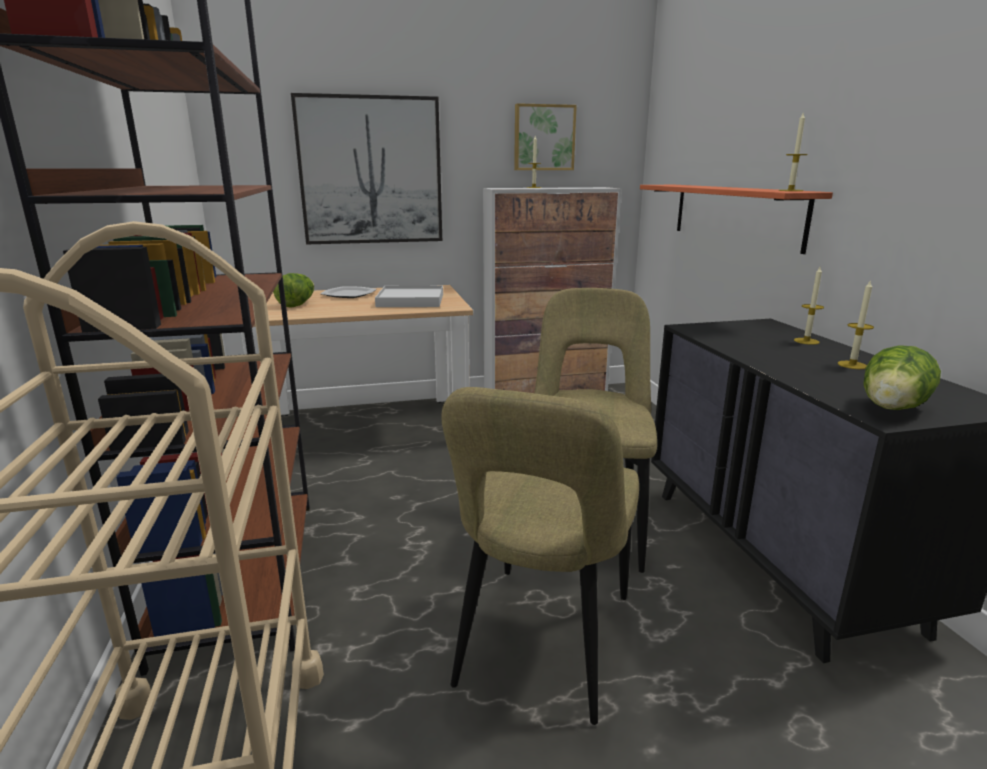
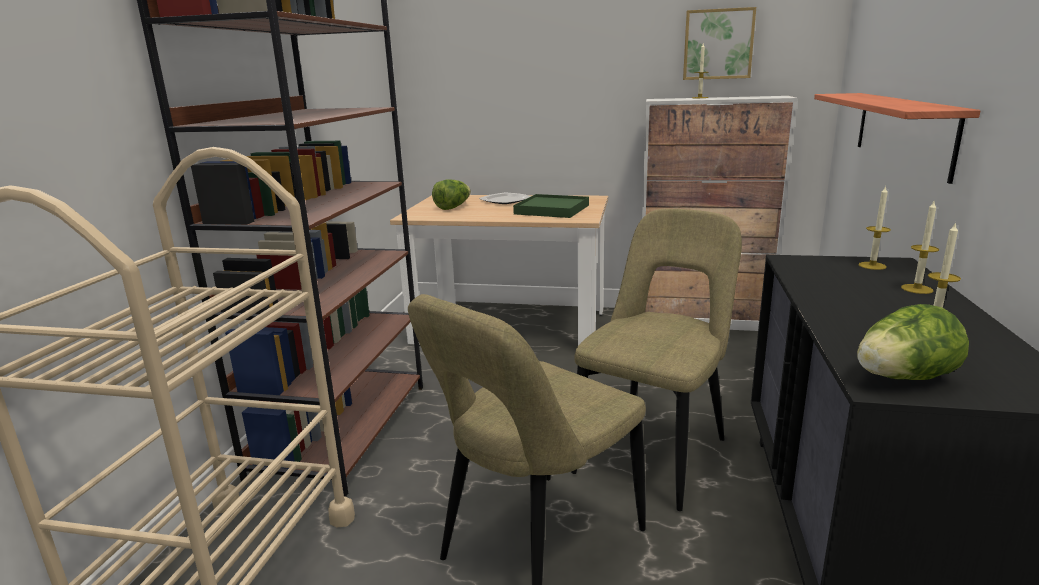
camera: 25 degrees right, 0 degrees up
(371, 171) = (537, 85): picture -> none
(410, 300) = (552, 209): white tray -> green tray
(790, 190) = (930, 107): candle -> candle (872, 266)

